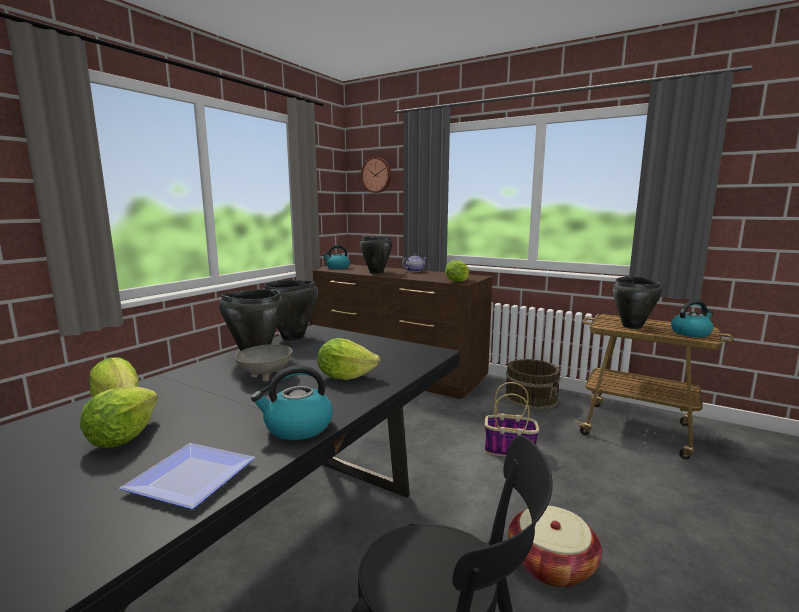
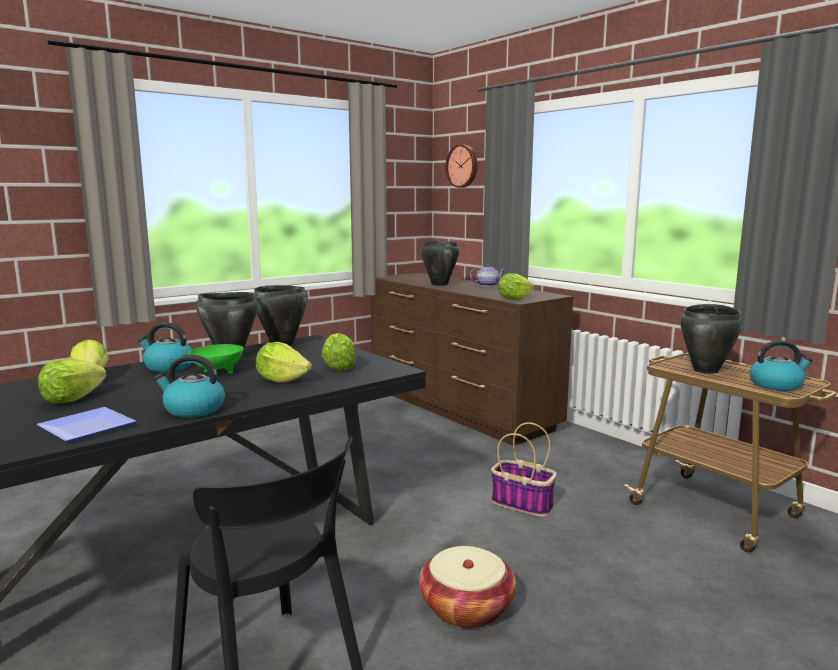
camera: 20 degrees right, 0 degrees up
(265, 375) = (218, 371): grey bowl -> green bowl
(337, 267) = (406, 277): kettle -> kettle (168, 367)
(379, 356) = (338, 367): none -> lettuce
(531, 398) = (605, 456): brown bucket -> none

